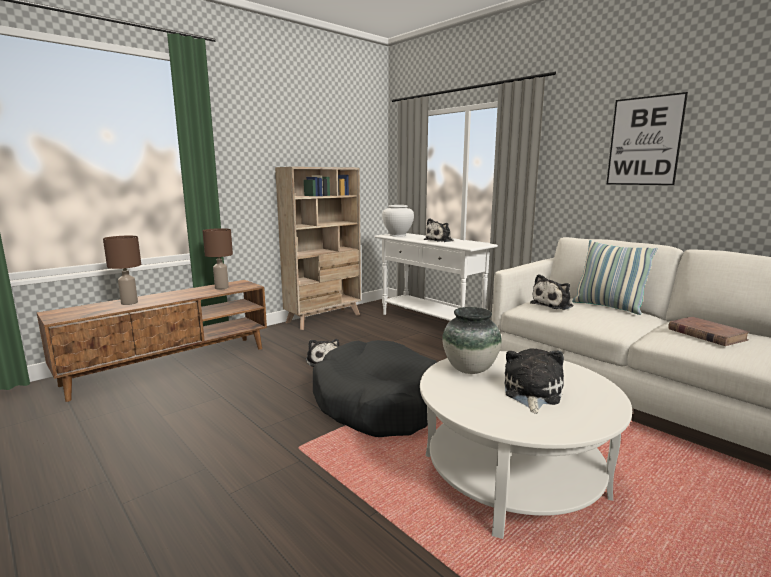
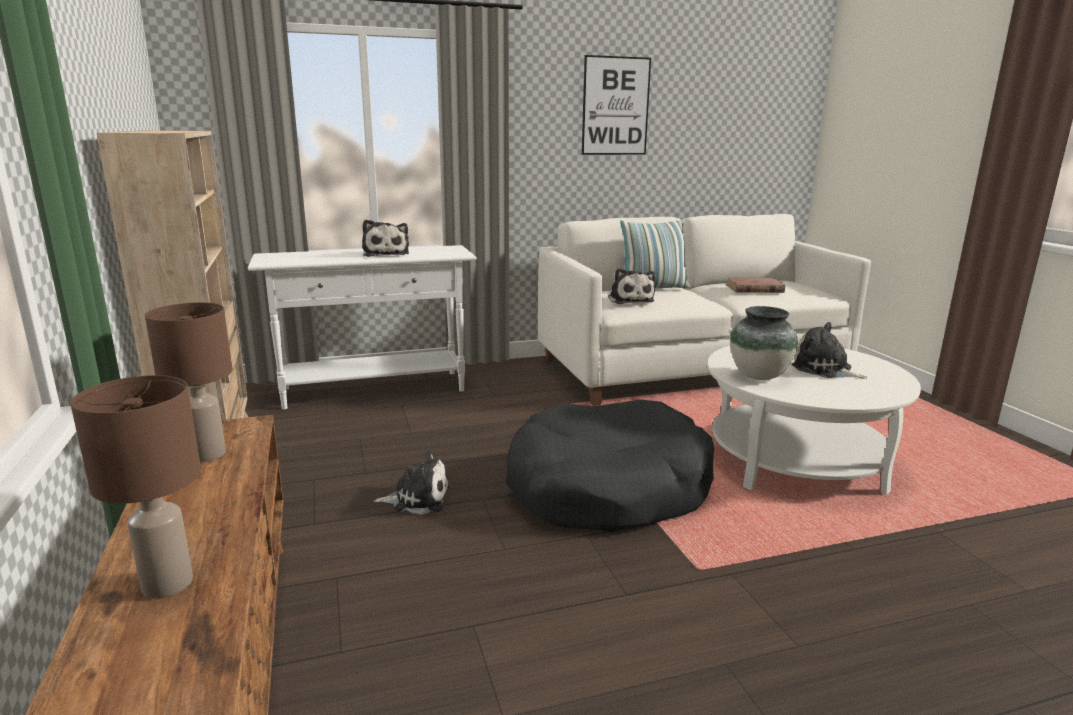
camera: 65 degrees left, 5 degrees up
(398, 235) = (285, 259): white vase -> none

